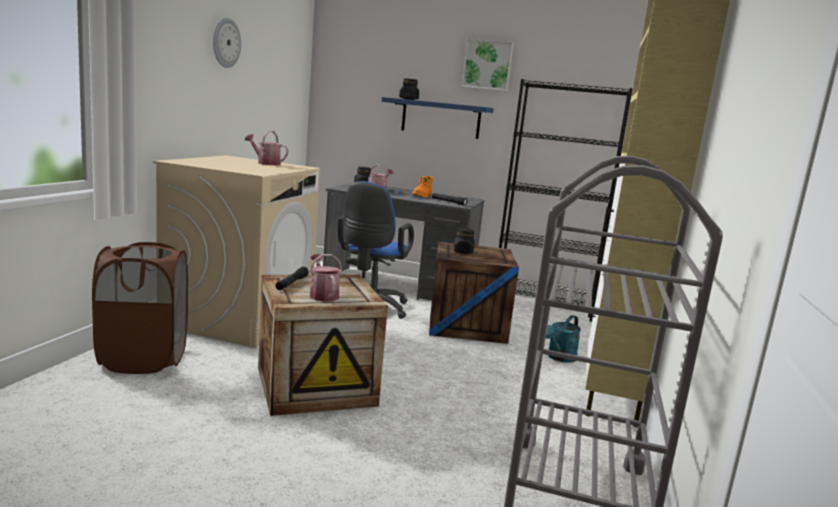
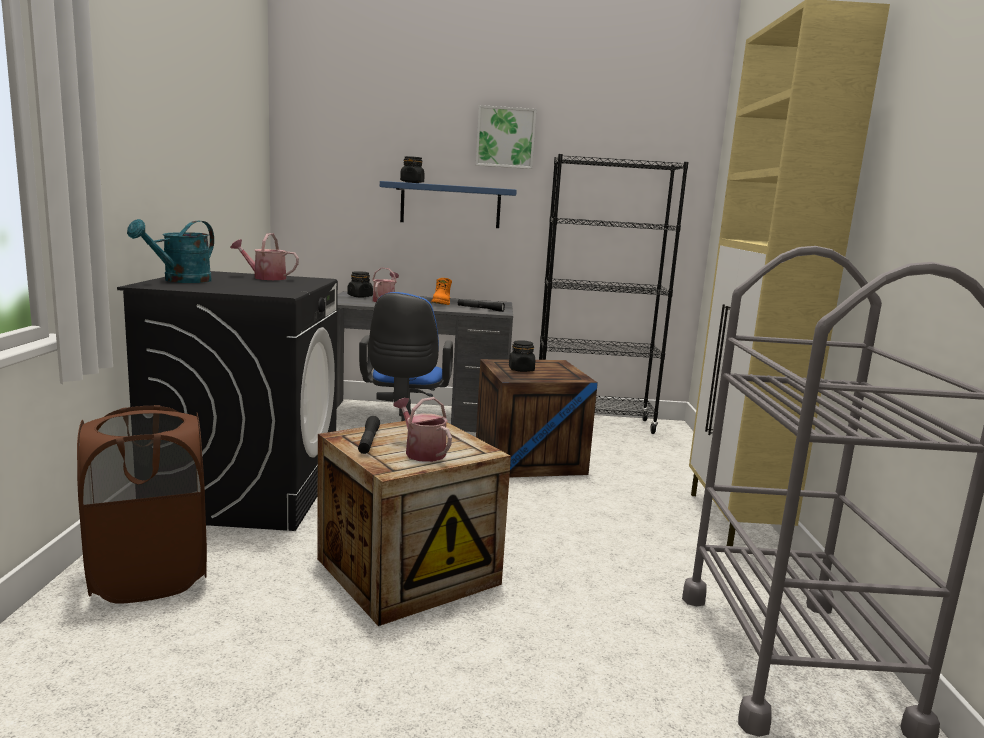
camera: 15 degrees left, 0 degrees up
(225, 42) = (184, 113): wall clock -> none
(239, 318) = (246, 491): beige washing machine -> black washing machine
(559, 358) = (652, 484): turquoise watering can -> turquoise watering can (181, 281)

